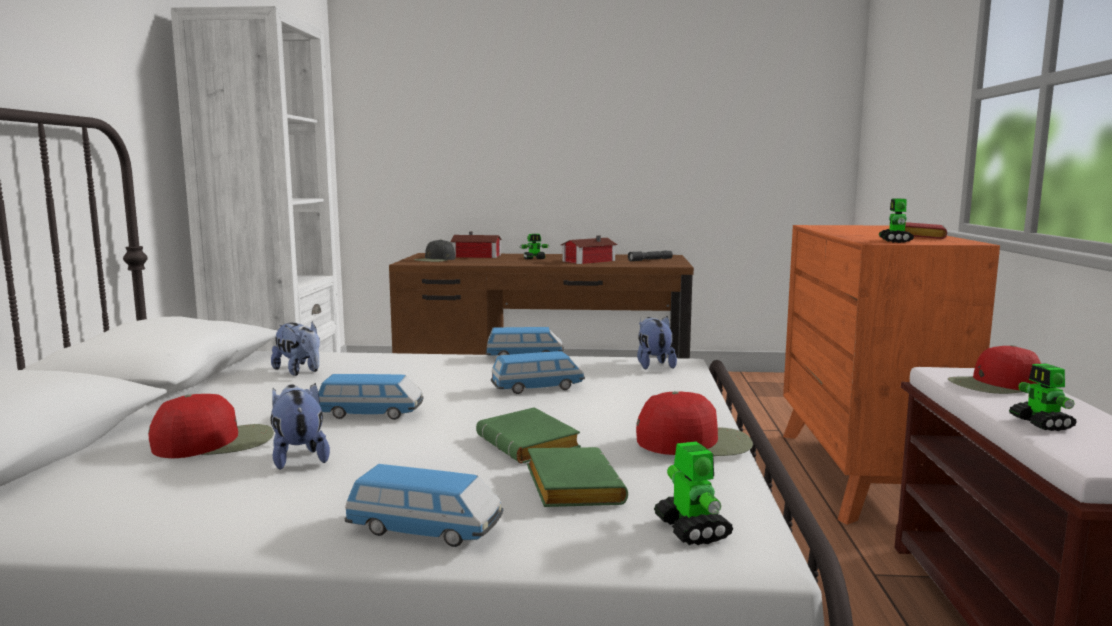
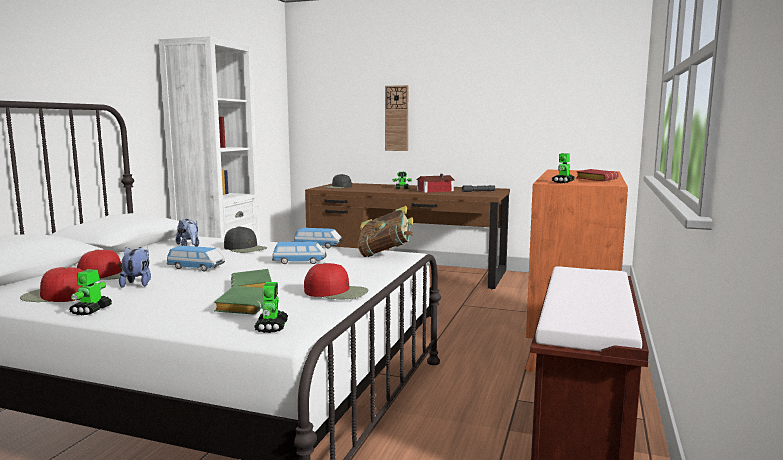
camera: 15 degrees right, 0 degrees up
(407, 369) = (245, 248): none -> black cap
(425, 530) = (153, 315): toy car -> none
(477, 256) = (369, 185): toy house -> none
(513, 155) = (396, 118): none -> wall clock
(653, 365) = (386, 254): plush toy -> book
(995, 385) = (586, 279): red cap -> red cap (56, 296)
(1041, 424) = (570, 301): toy robot -> toy robot (91, 310)

